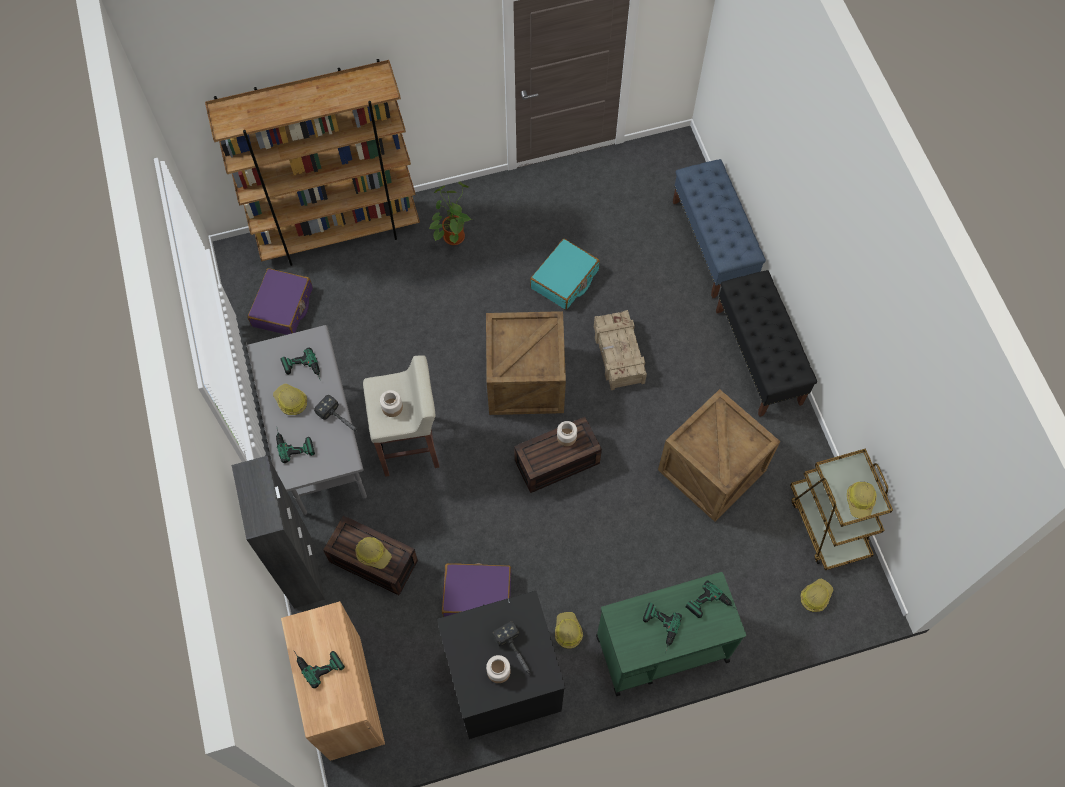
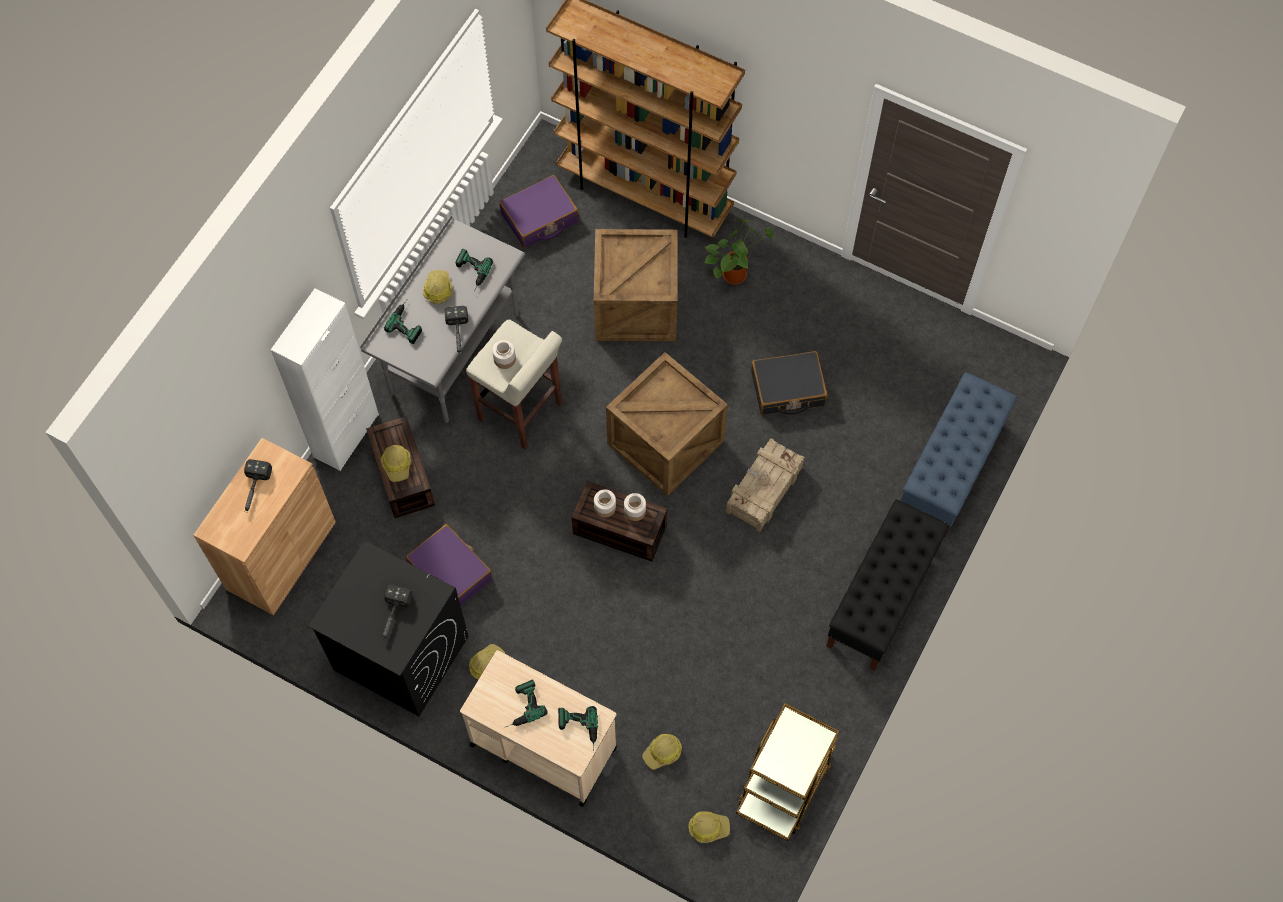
camera: 45 degrees right, 0 degrees up
(302, 571) = (346, 435): black cabinet -> white cabinet
(317, 661) = (254, 490): power drill -> hammer
(498, 671) = (366, 618): jar -> jar (604, 507)
(565, 279) = (787, 389): turquoise suitcase -> black suitcase
(661, 648) = (542, 745): green cart -> beige cart
(711, 472) = (735, 652): crate -> crate (634, 307)
(860, 501) = (788, 767): hard hat -> hard hat (663, 753)

